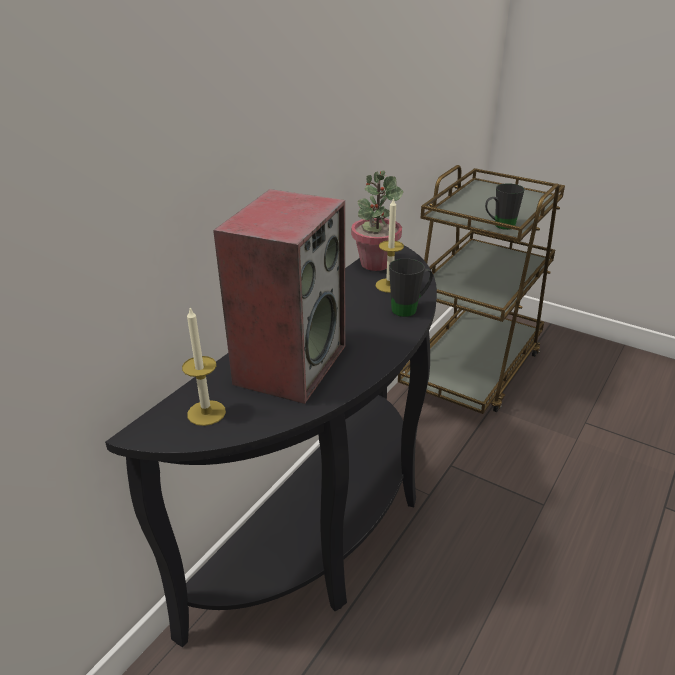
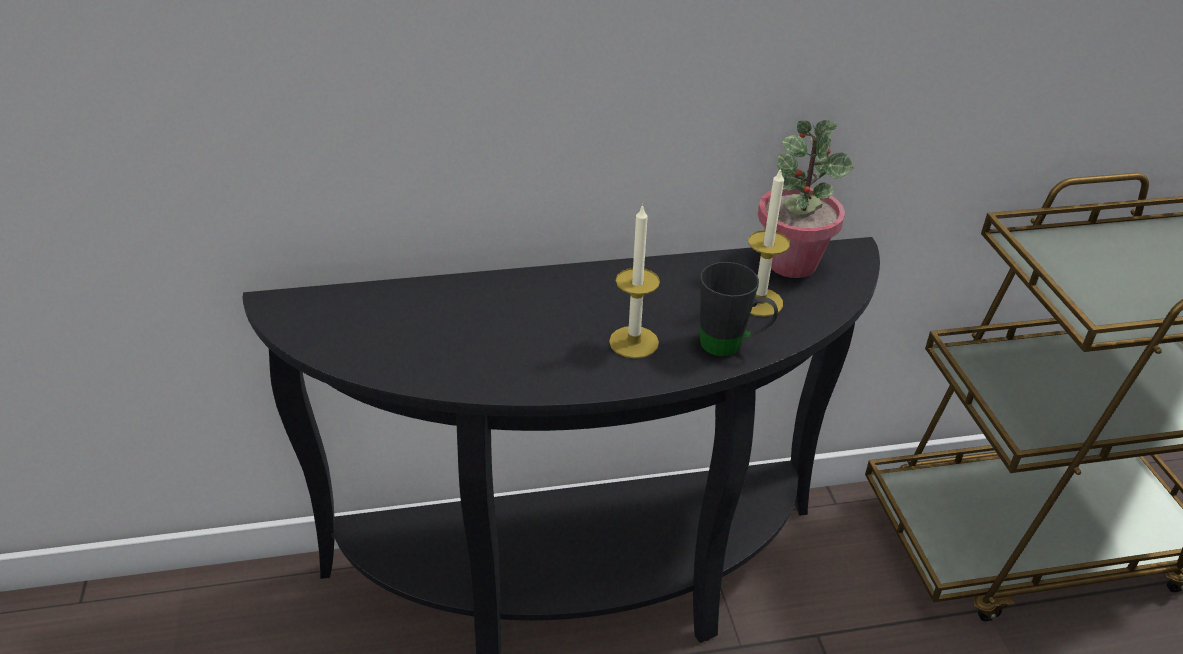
camera: 45 degrees right, 5 degrees up
(206, 413) = (347, 321): candle -> candle (634, 342)
(290, 363) = (494, 323): speaker -> none
(499, 226) = (1090, 310): black mug -> none

